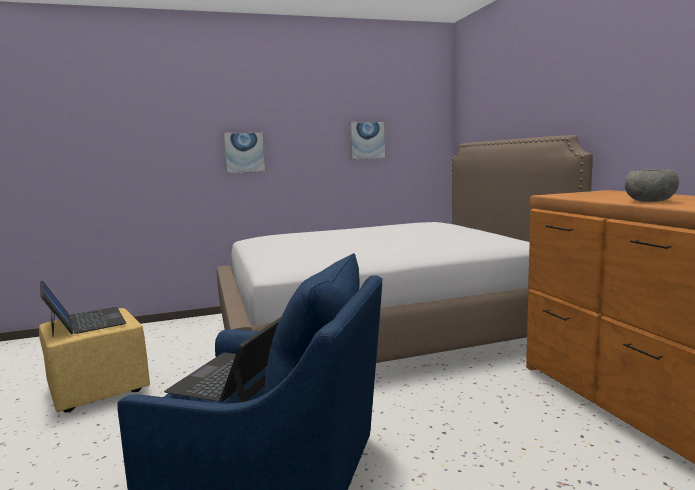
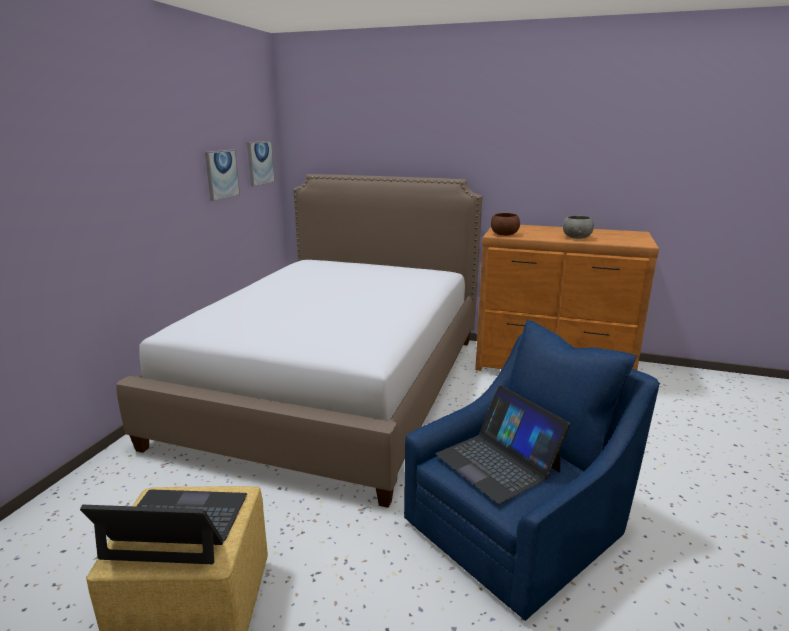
camera: 55 degrees left, 10 degrees up
(244, 152) = (104, 205): picture -> picture (260, 163)
(563, 195) = (504, 234): none -> brown bowl

